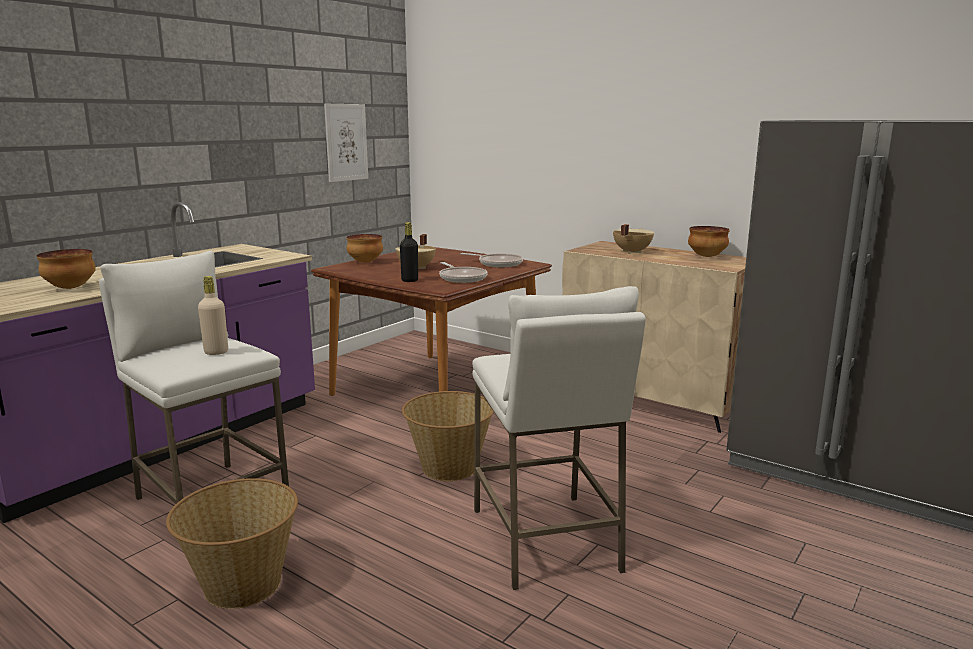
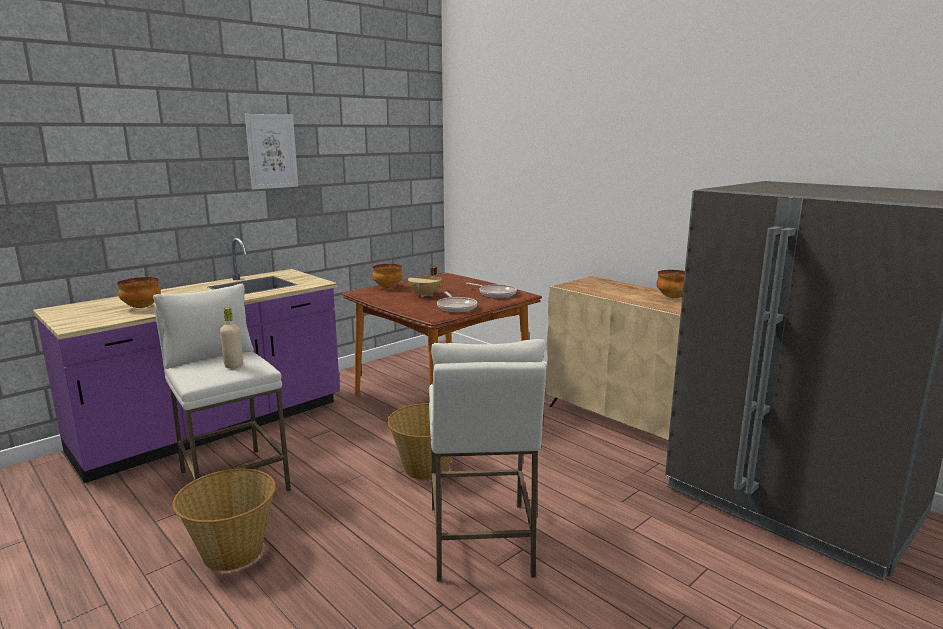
camera: 10 degrees right, 0 degrees up
(346, 142) = (385, 184): picture -> picture (272, 151)
(409, 280) = (412, 308): black bottle -> none
(631, 252) = (608, 290): beige cooking pot -> none

